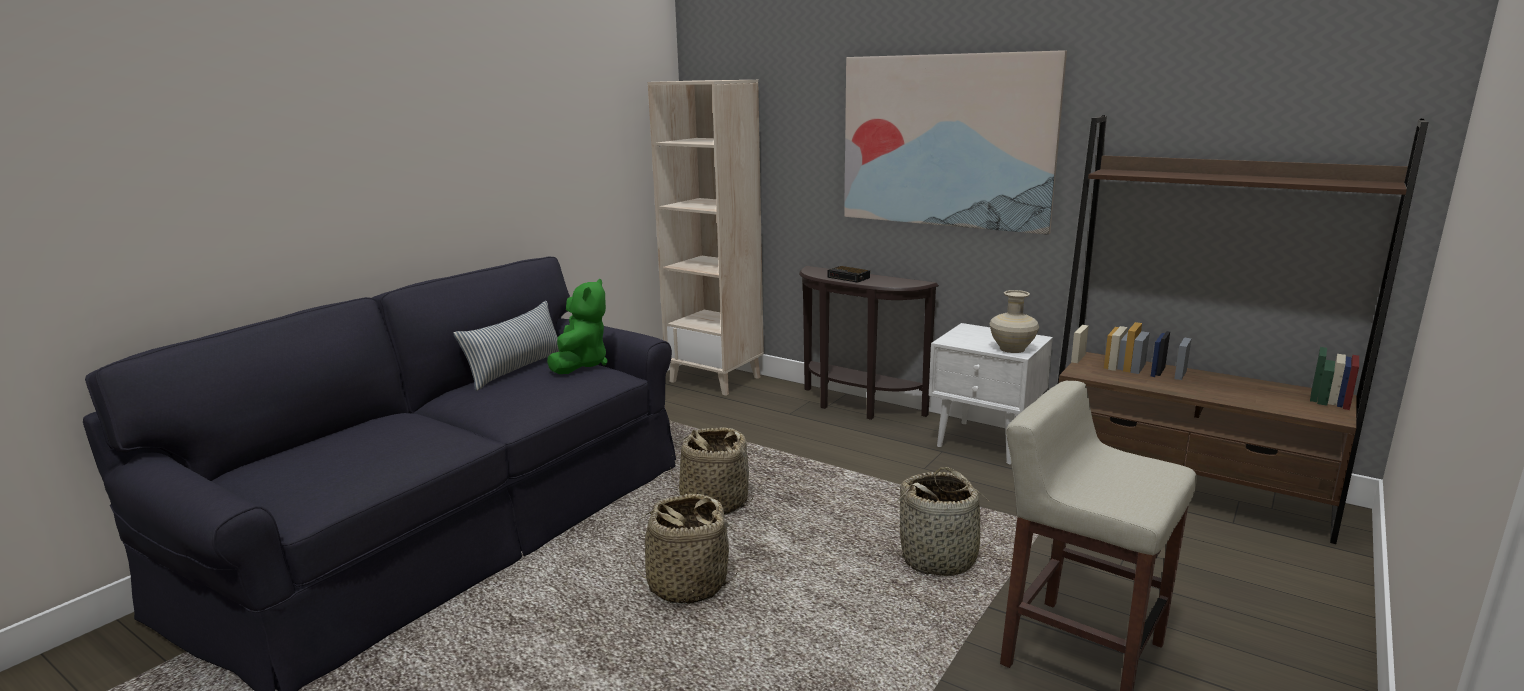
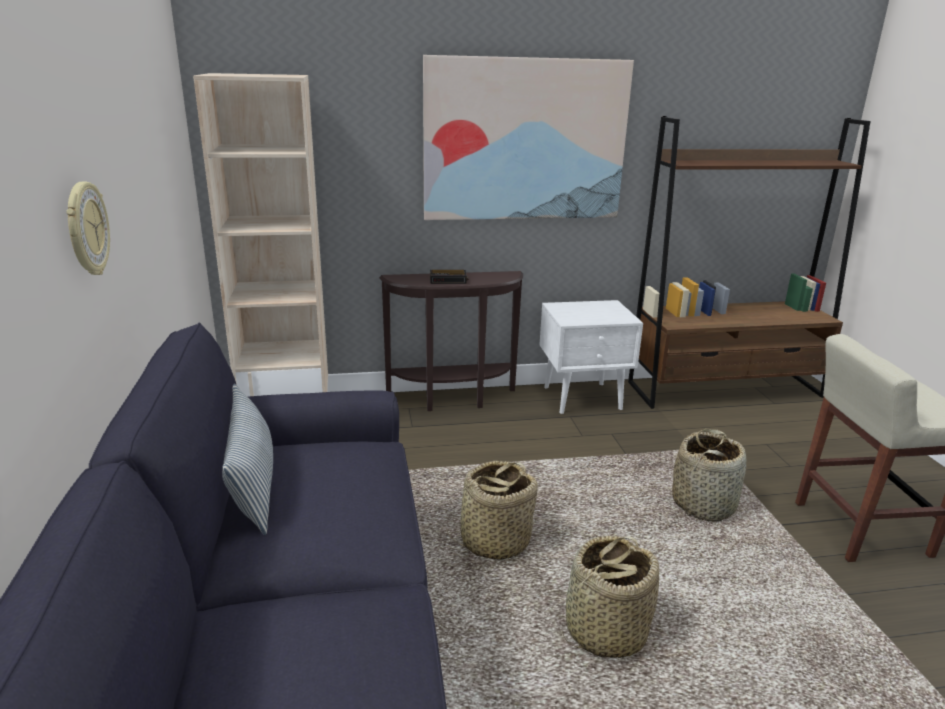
camera: 45 degrees left, 5 degrees up
(460, 175) = (86, 229): none -> wall clock
(580, 364) = (323, 450): green plush toy -> none
(1011, 349) = (617, 317): beige vase -> none

